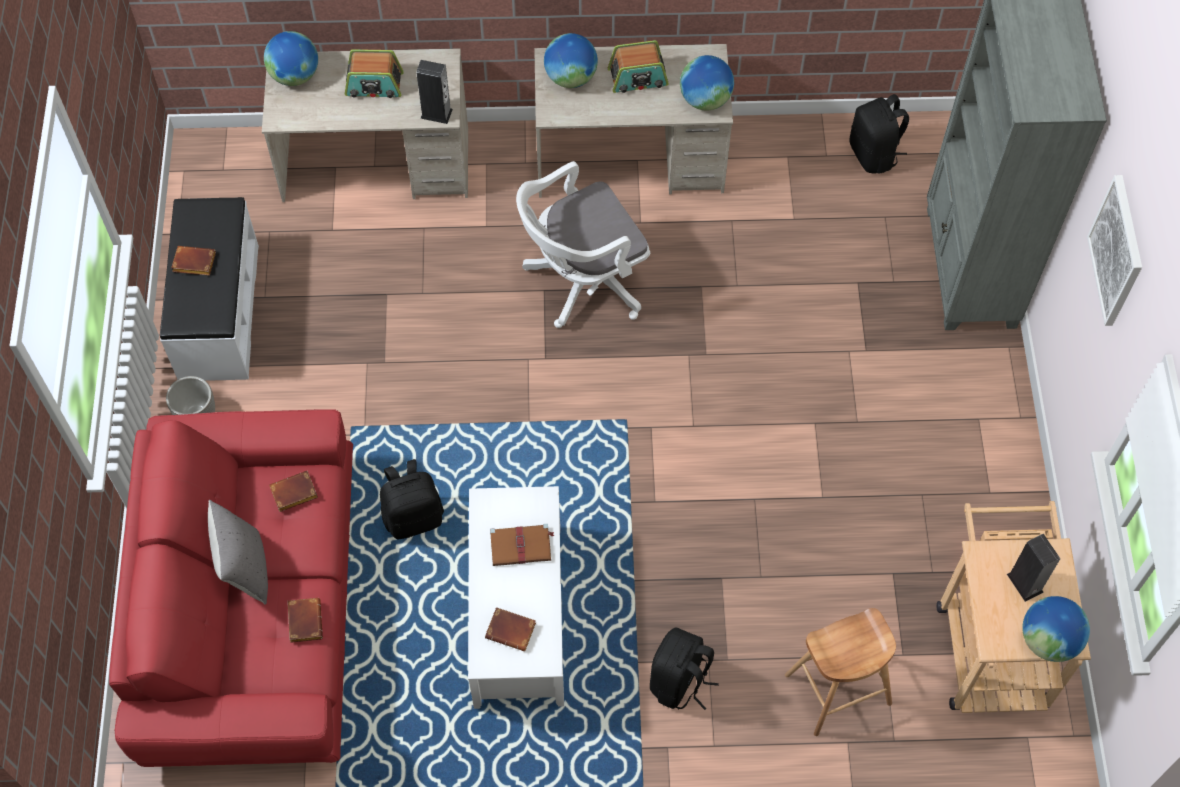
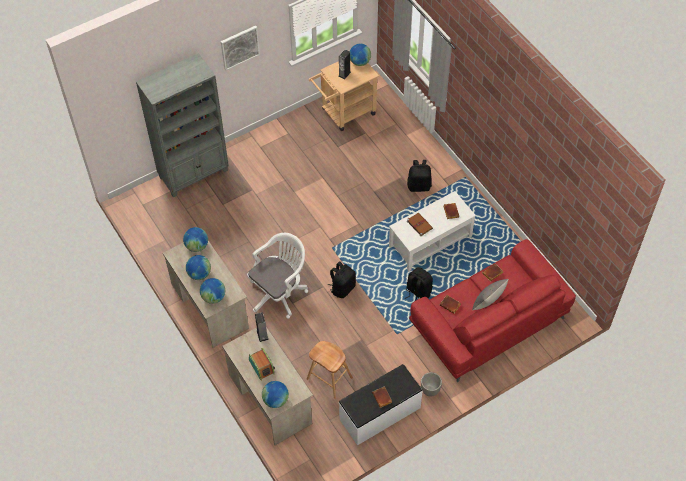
camera: 120 degrees left, 5 degrees down
(582, 281) = (280, 292): white office chair -> white office chair turned 75 degrees counterclockwise
(638, 78) = (199, 274): radio -> globe
(838, 689) = (389, 144): brown stool -> brown stool (329, 378)
(874, 154) = (155, 224): black backpack -> black backpack (342, 288)

